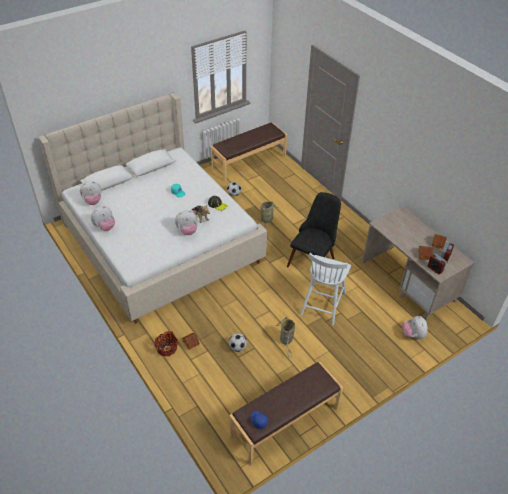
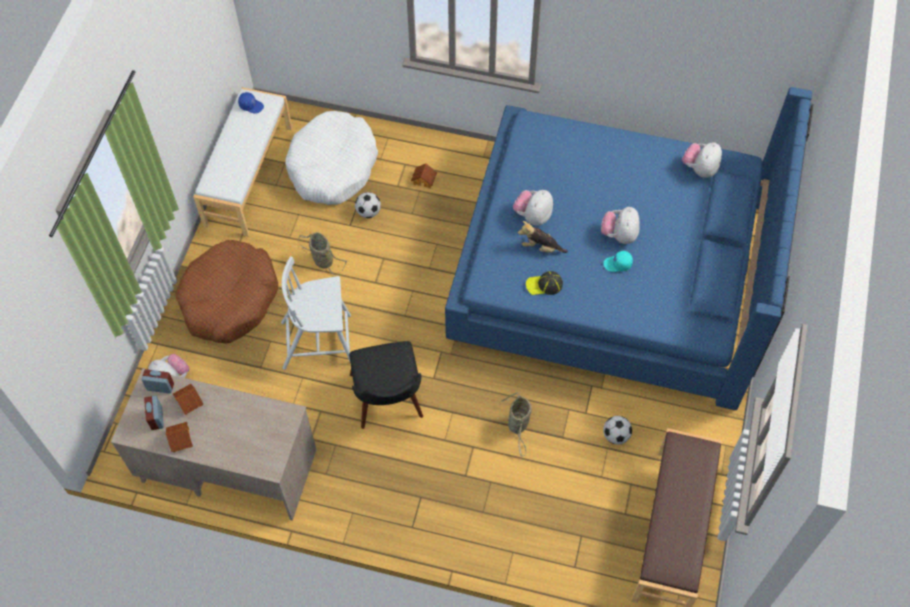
camera: 140 degrees right, 15 degrees up
(105, 227) = (633, 148): plush toy -> plush toy (619, 235)
(160, 241) = (614, 273): beige bed -> blue bed
(167, 348) = (442, 157): basket -> none
(231, 389) = (333, 167): none -> white dog bed
(285, 422) = (248, 176): brown bench -> white bench
(323, 303) = (319, 342): white chair -> white chair turned 75 degrees counterclockwise
(353, 354) = (229, 299): none -> brown dog bed

